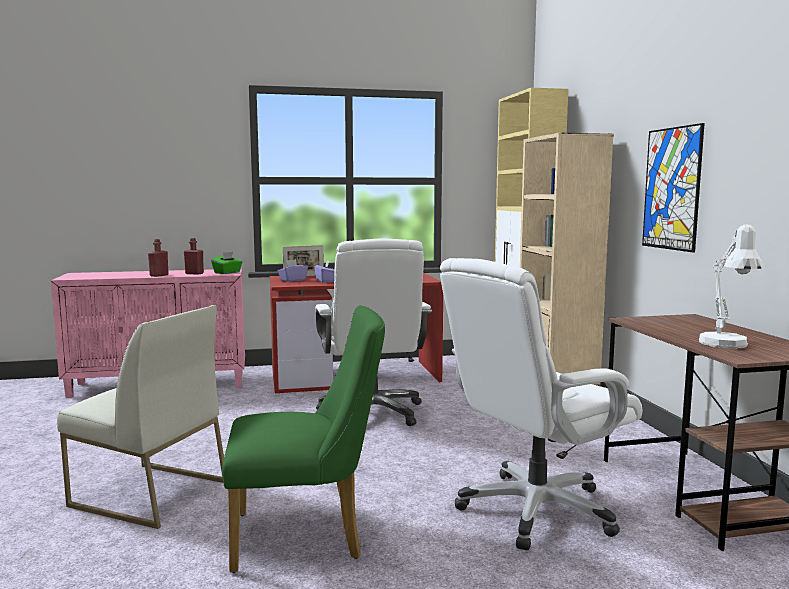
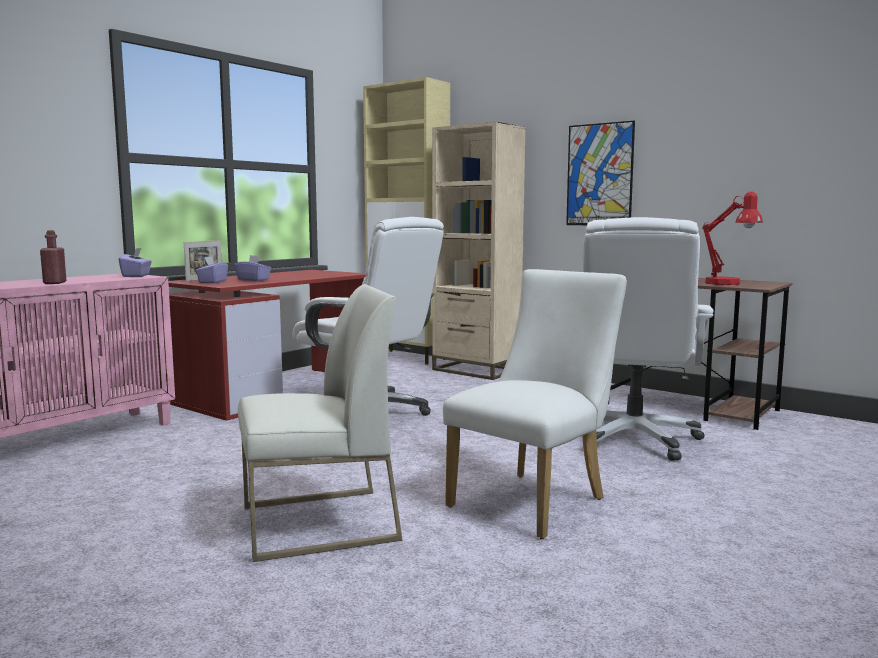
camera: 40 degrees left, 0 degrees up
(194, 273) = (95, 279): red bottle -> none
(227, 272) = (136, 276): green tissue box -> purple tissue box
(308, 535) = (535, 500): green chair -> white chair
(726, 345) = (729, 284): white table lamp -> red table lamp

